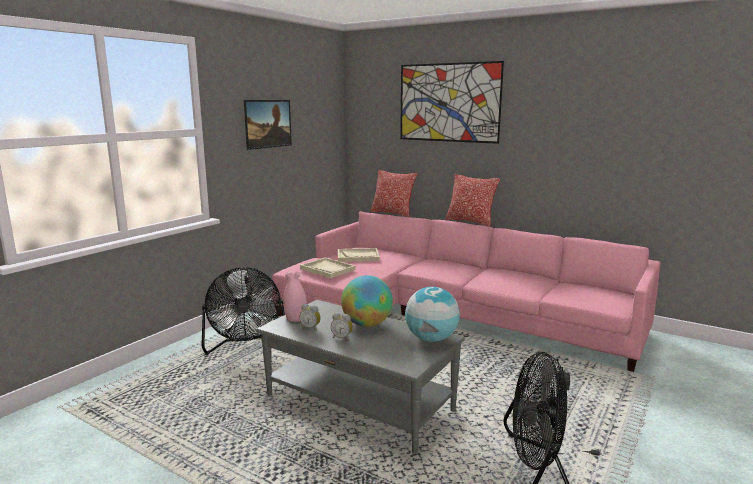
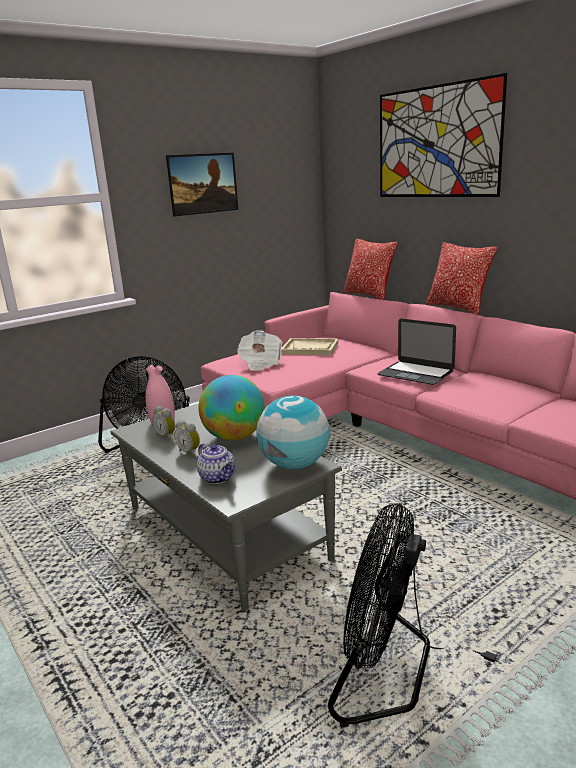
camera: 20 degrees right, 5 degrees up
(327, 269) = (260, 363): beige tray -> newspaper
(383, 353) = (218, 478): none -> teapot
(453, 270) = (415, 373): none -> laptop

